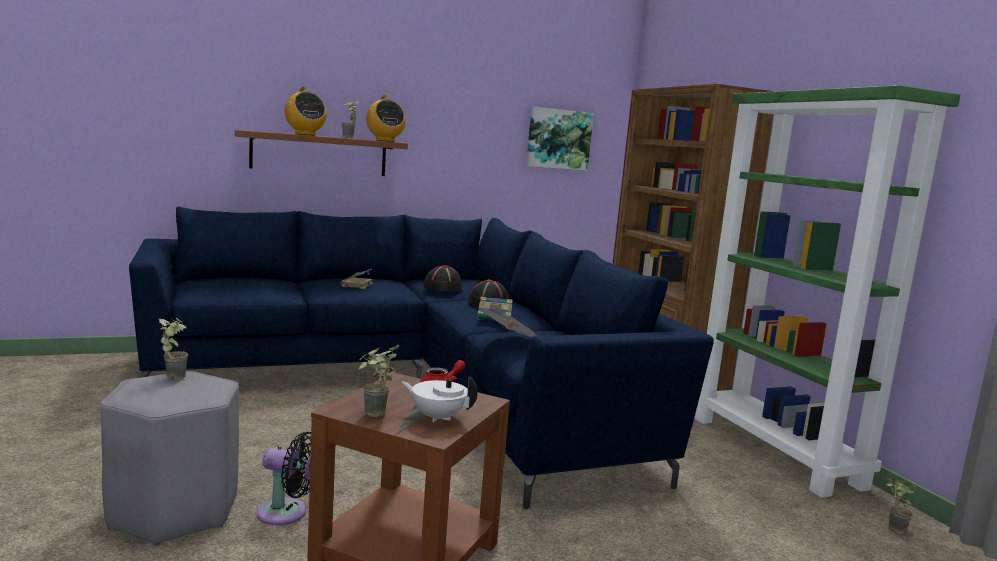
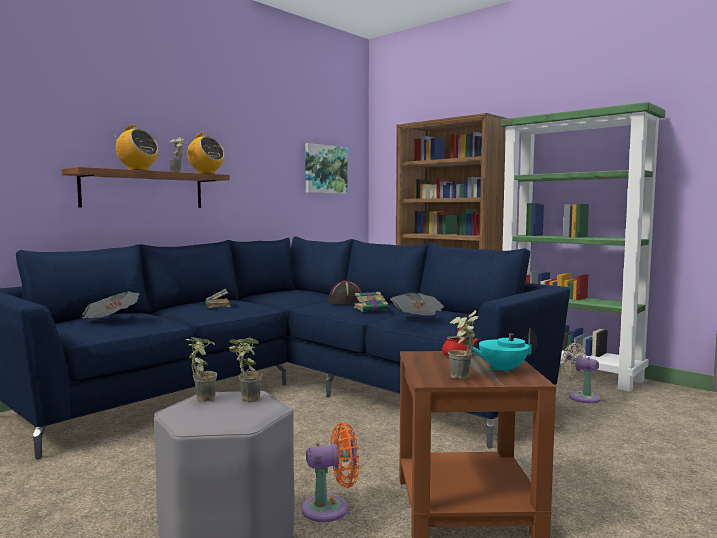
camera: 25 degrees left, 5 degrees down
(237, 284) = (111, 320): none -> newspaper
(287, 514) = (330, 508): black fan -> orange fan
(437, 417) = (502, 369): white teapot -> turquoise teapot
(442, 287) = (286, 297): black hat -> none
(736, 485) = (580, 397): none -> beige fan
(891, 529) = (684, 398): potted plant -> potted plant (245, 399)

